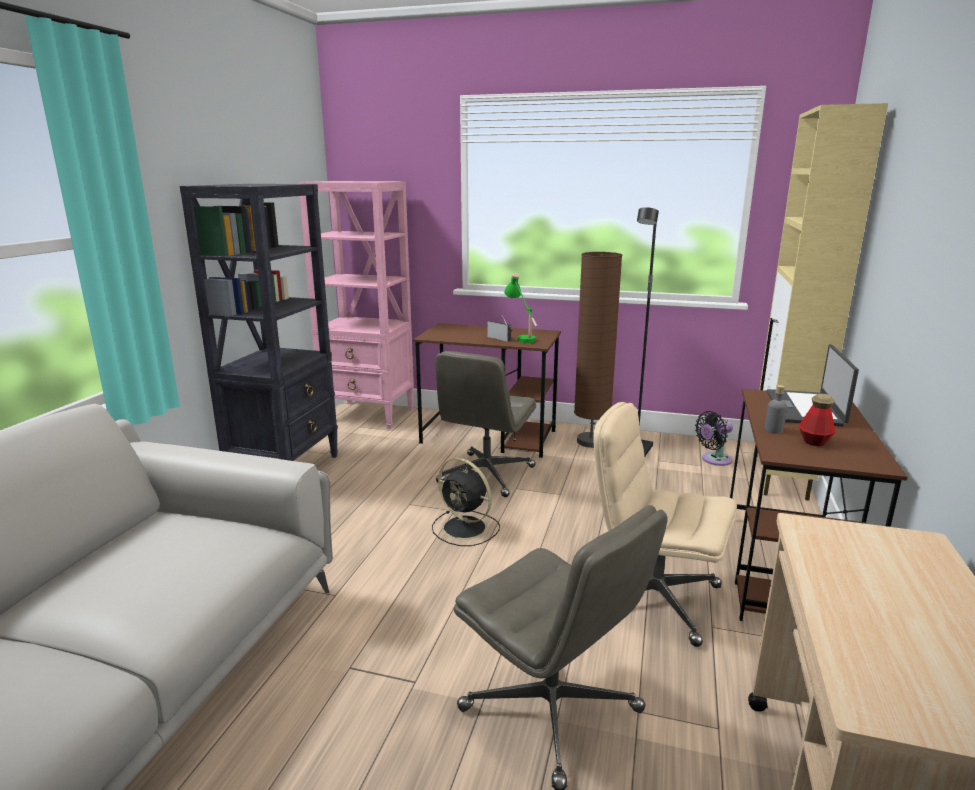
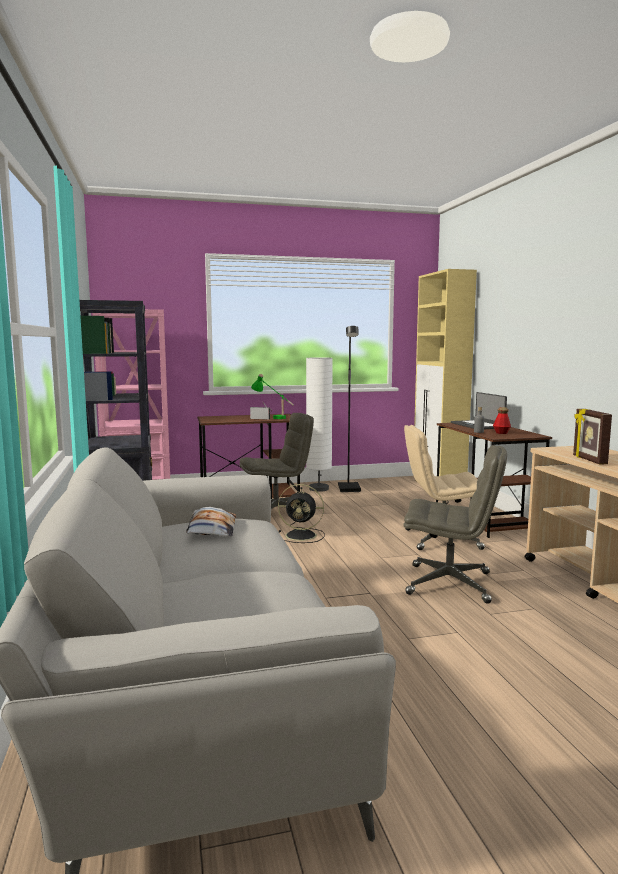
camera: 30 degrees left, 10 degrees down
(165, 546) = (211, 529): none -> pillow
(486, 475) = (277, 512): grey office chair -> grey office chair turned 105 degrees counterclockwise
(591, 442) = (319, 489): brown floor lamp -> white floor lamp
(714, 460) = (398, 486): black fan -> none
(835, 600) = (588, 460): none -> picture frame

